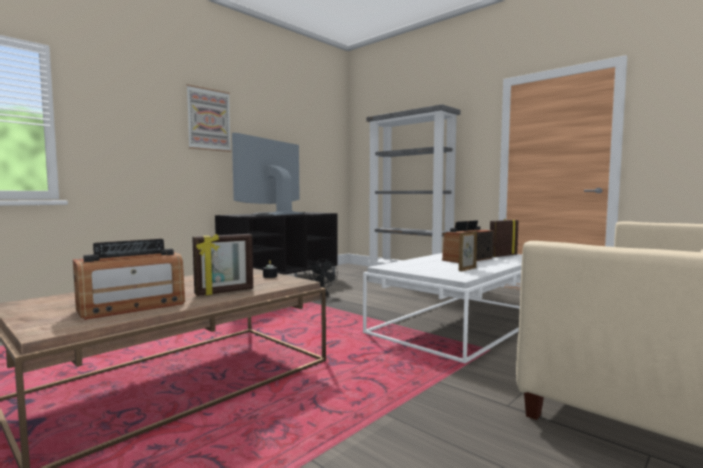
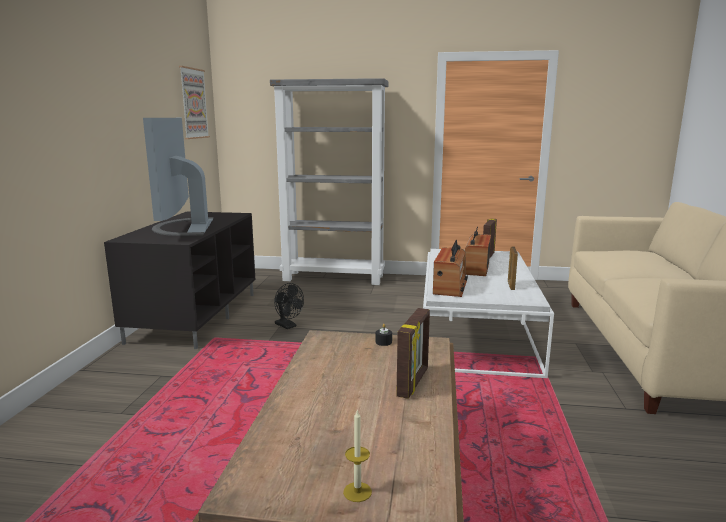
camera: 35 degrees left, 10 degrees up
(51, 316) = (357, 492): none -> candle
(132, 306) = (392, 440): radio -> radio (450, 286)
(209, 119) = (78, 89): picture -> picture (193, 103)

